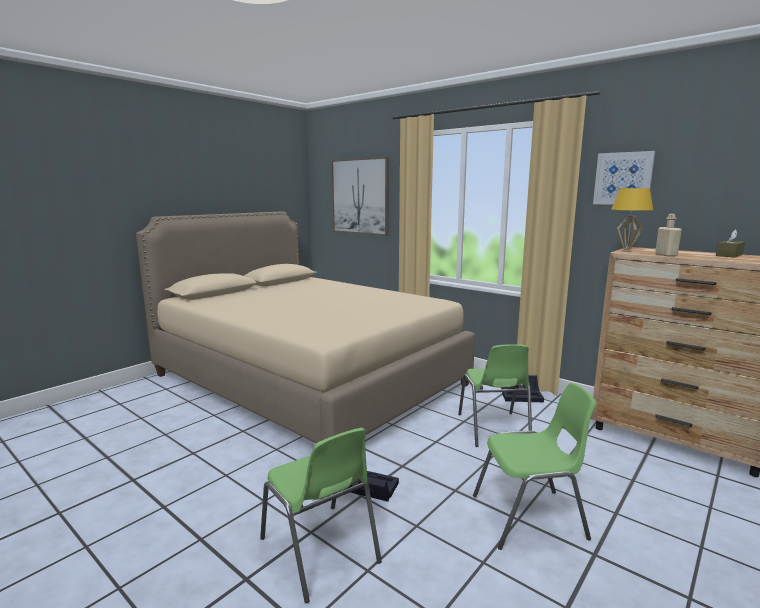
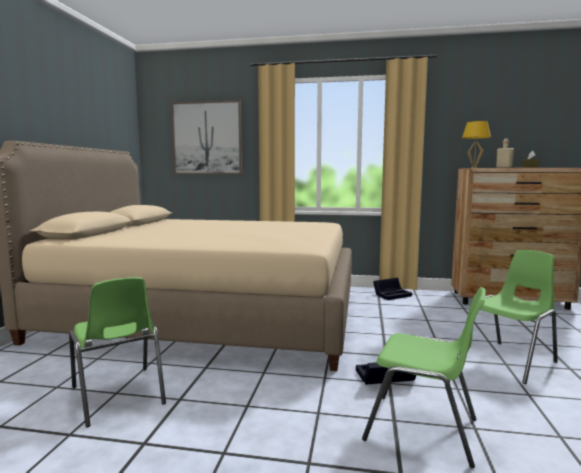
camera: 30 degrees left, 5 degrees down
(493, 429) = (408, 318): green chair -> green chair (118, 396)
(623, 178) = (451, 119): picture -> none

